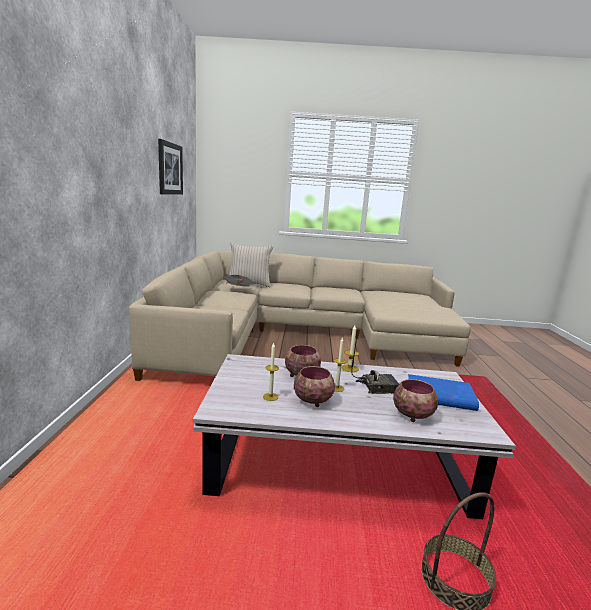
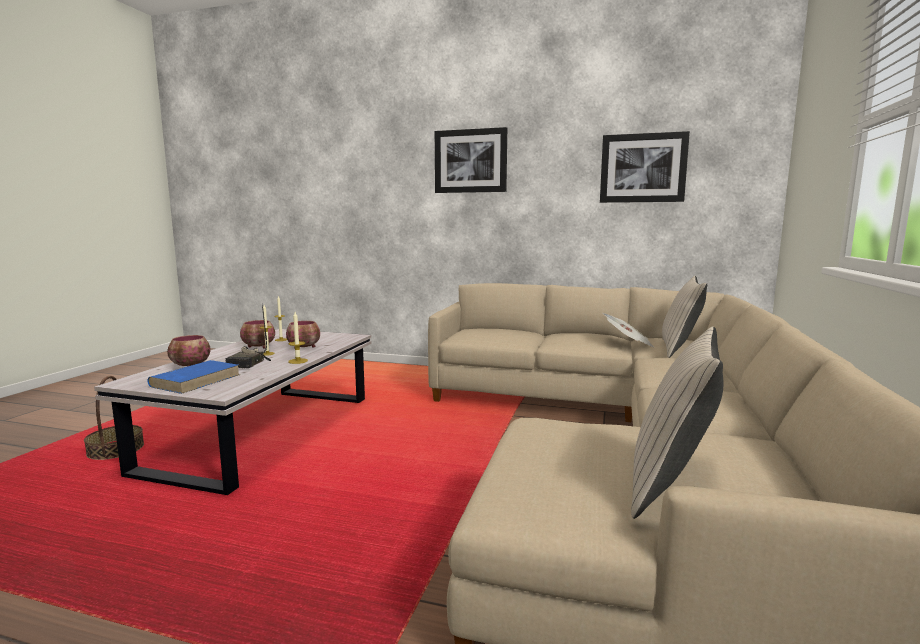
camera: 105 degrees right, 5 degrees down
(99, 141) = (470, 161): none -> picture
(418, 300) = (671, 483): none -> beige pillow

